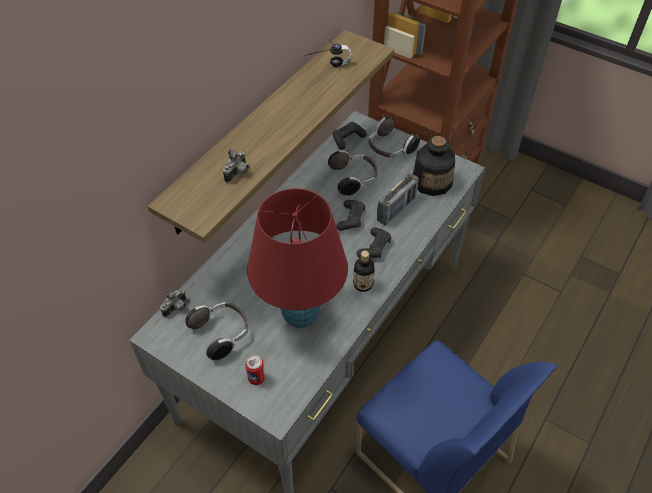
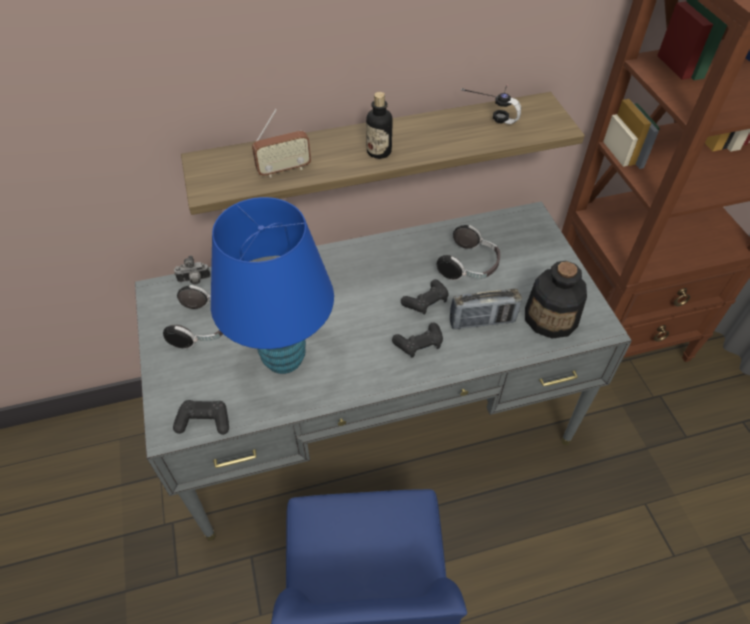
camera: 40 degrees right, 0 degrees up
(238, 173) = (284, 169): camera -> radio
(256, 378) = (188, 386): can -> none
(300, 314) = (284, 358): red table lamp -> blue table lamp
(348, 139) = (505, 224): black game controller -> black game controller (204, 421)
(363, 284) = (370, 371): bottle -> bottle (379, 151)
(390, 149) = (539, 258): headphones -> none

